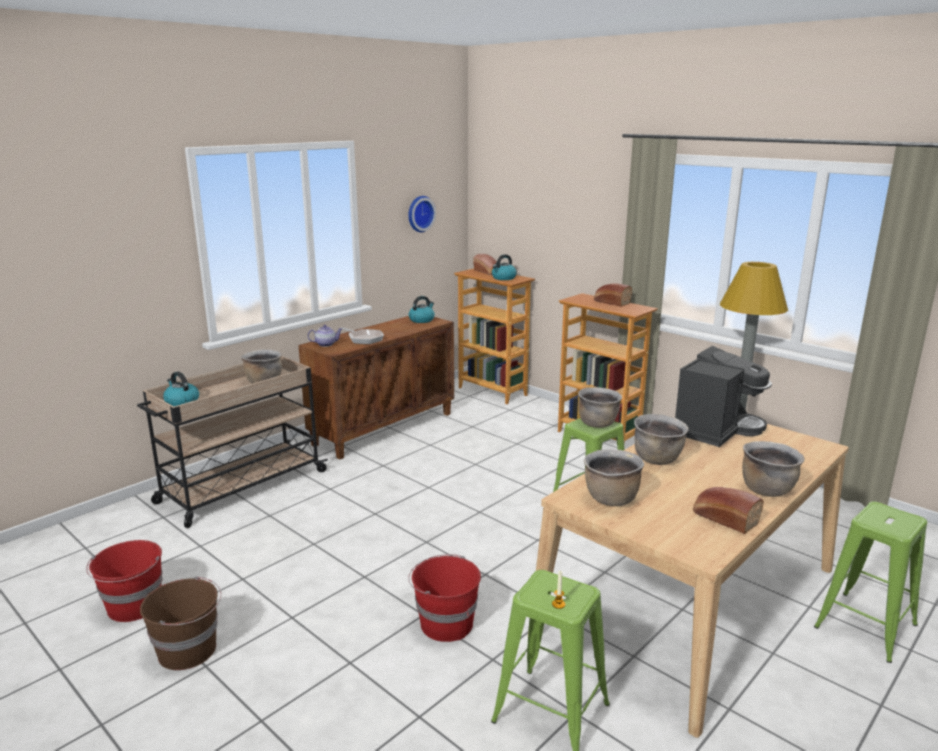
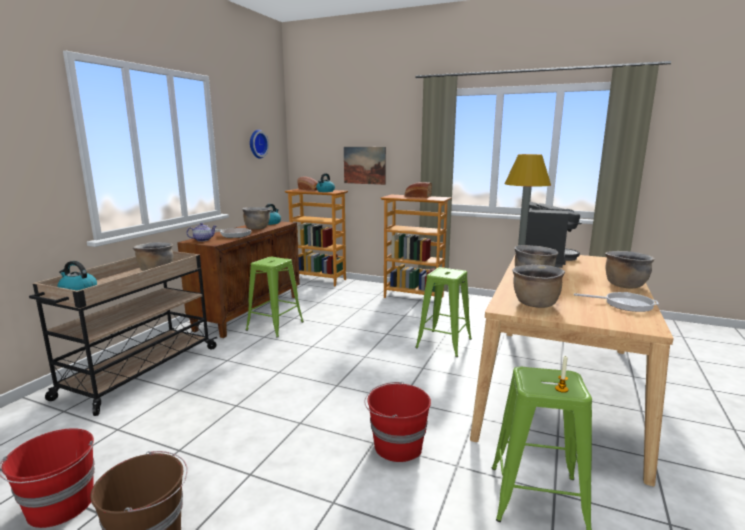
camera: 20 degrees left, 5 degrees down
(557, 247) = (364, 165): none -> picture
(597, 423) = (449, 272): brown cooking pot -> brown cooking pot (257, 228)
(723, 518) = (624, 304): bread -> frying pan
(866, 625) = (675, 381): green stool -> green stool (275, 326)

